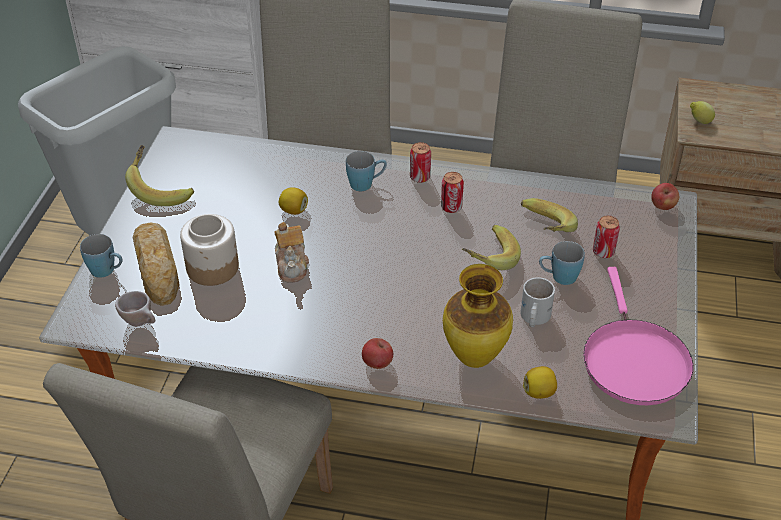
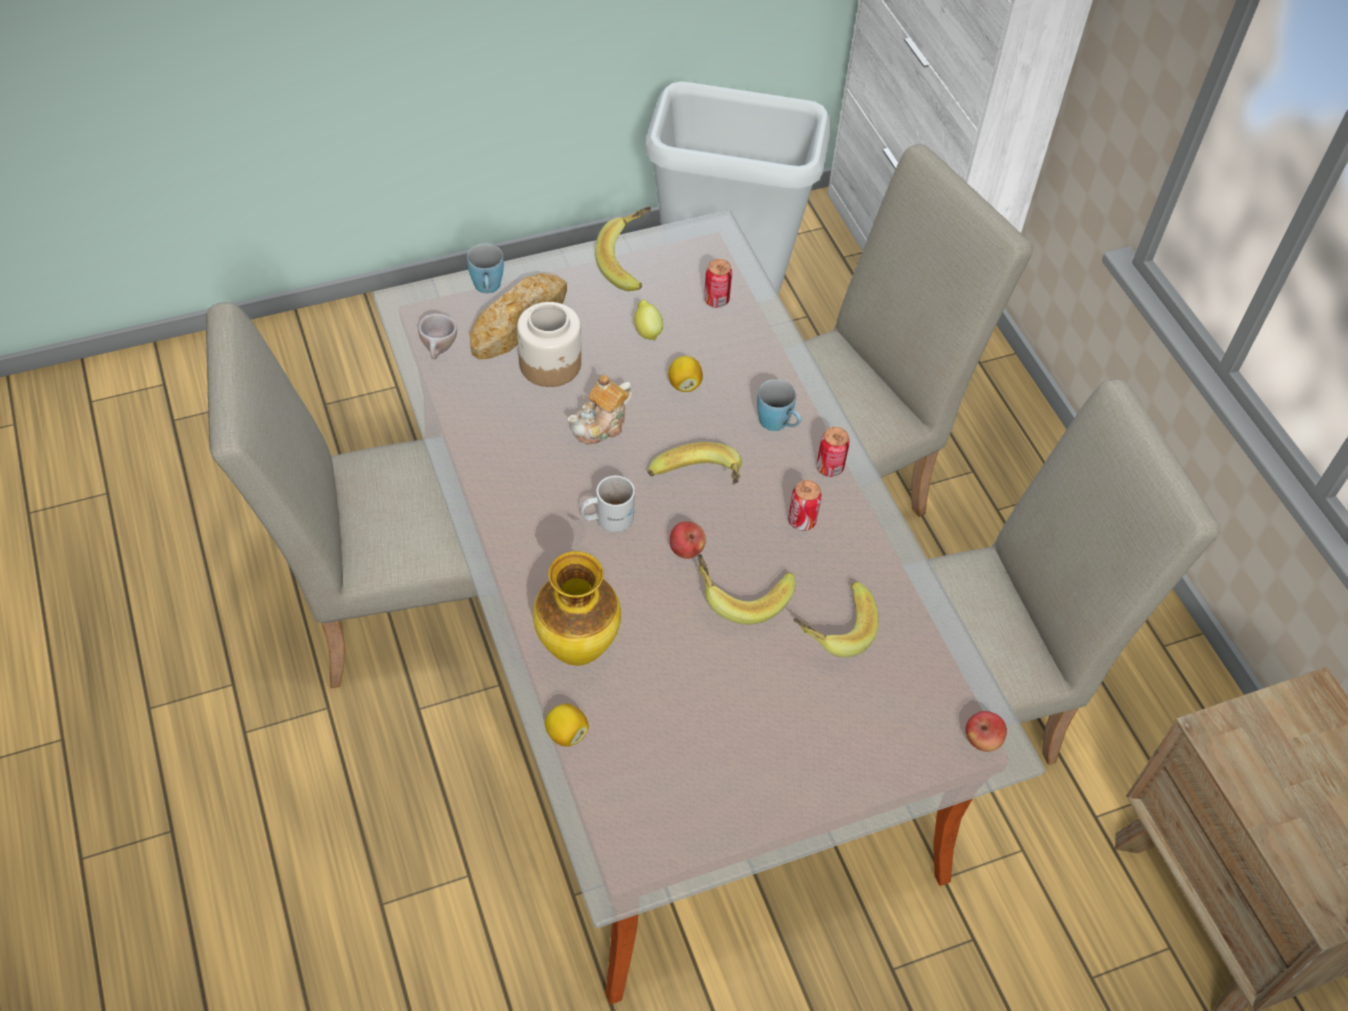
camera: 55 degrees right, 10 degrees up
(377, 363) = (511, 567): apple -> apple (686, 550)
(383, 240) = (698, 484): none -> banana
(533, 317) = (677, 679): white mug -> white mug (607, 517)
(558, 277) = (762, 677): blue mug -> none
(603, 252) = (843, 707): can -> can (716, 300)
(633, 361) = (677, 810): pink frying pan -> none
(699, 121) = (1244, 729): lemon -> lemon (647, 331)

